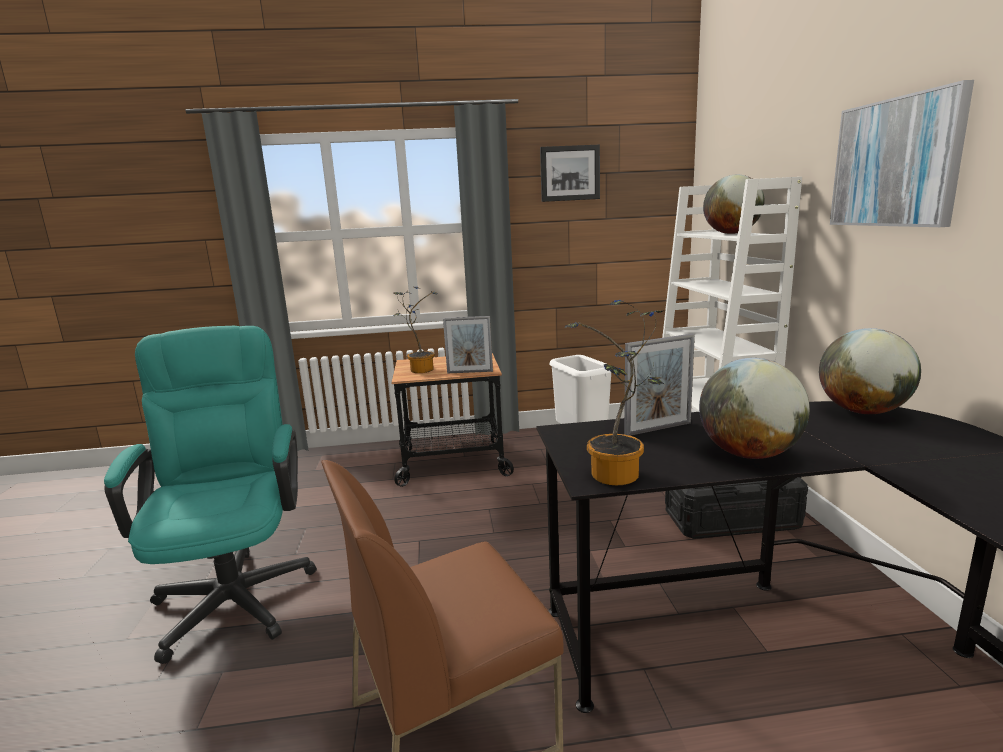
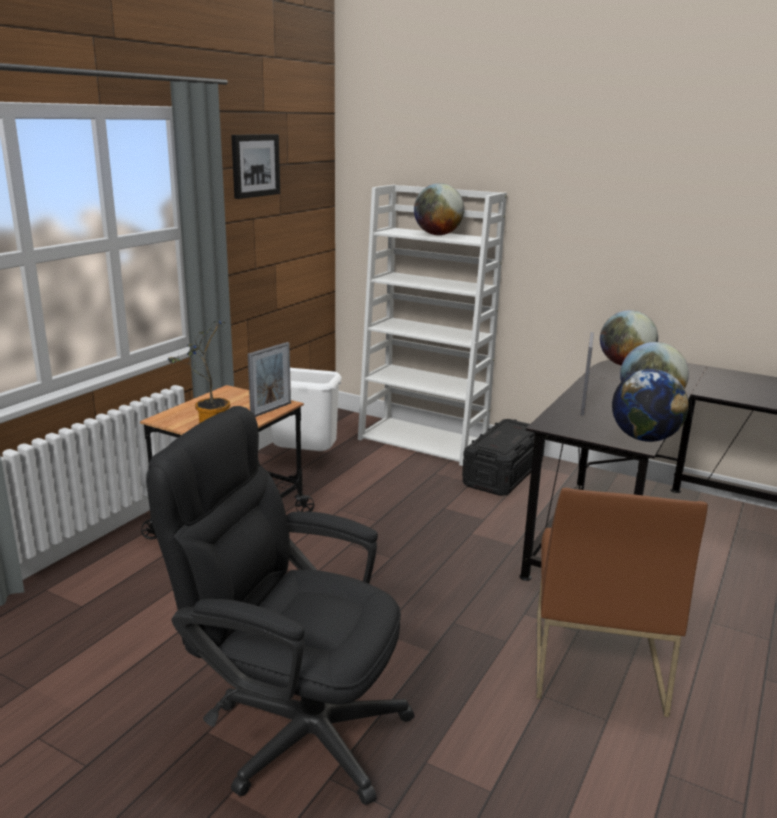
camera: 55 degrees left, 5 degrees up
(237, 590) = (293, 726): turquoise office chair -> black office chair
(618, 478) = (644, 438): potted plant -> globe
(895, 163) = (598, 196): picture -> none

